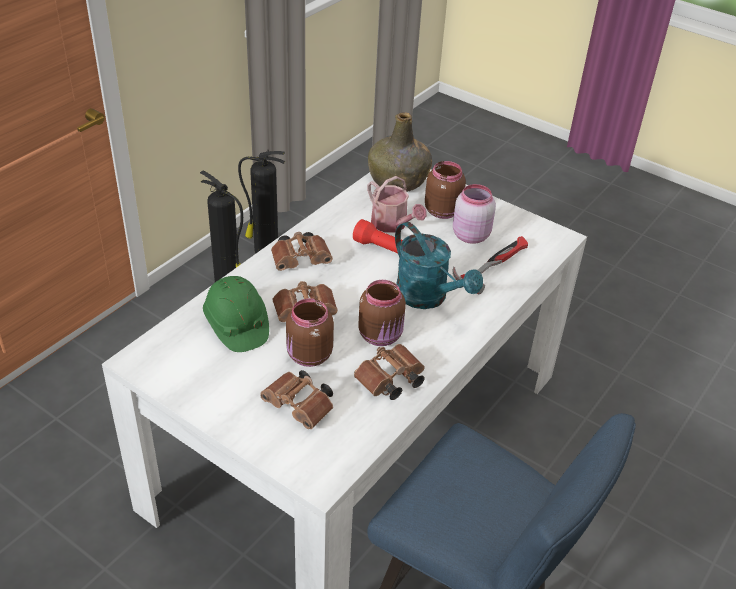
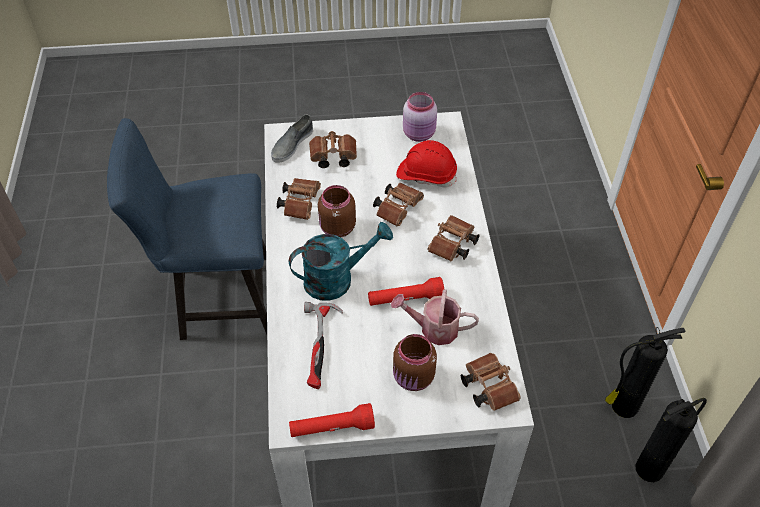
camera: 140 degrees right, 10 degrees up
(236, 326) = (426, 175): green hard hat -> red hard hat
(308, 356) = (363, 186): brown jar -> none
(325, 456) = (292, 144): none -> grey shoe
(398, 181) = (487, 386): green bottle -> brown binoculars
(428, 298) = (337, 279): turquoise watering can -> turquoise watering can turned 150 degrees clockwise
(470, 235) = (366, 366): pink jar -> pink jar (420, 134)
(531, 221) = (332, 428): none -> red flashlight

